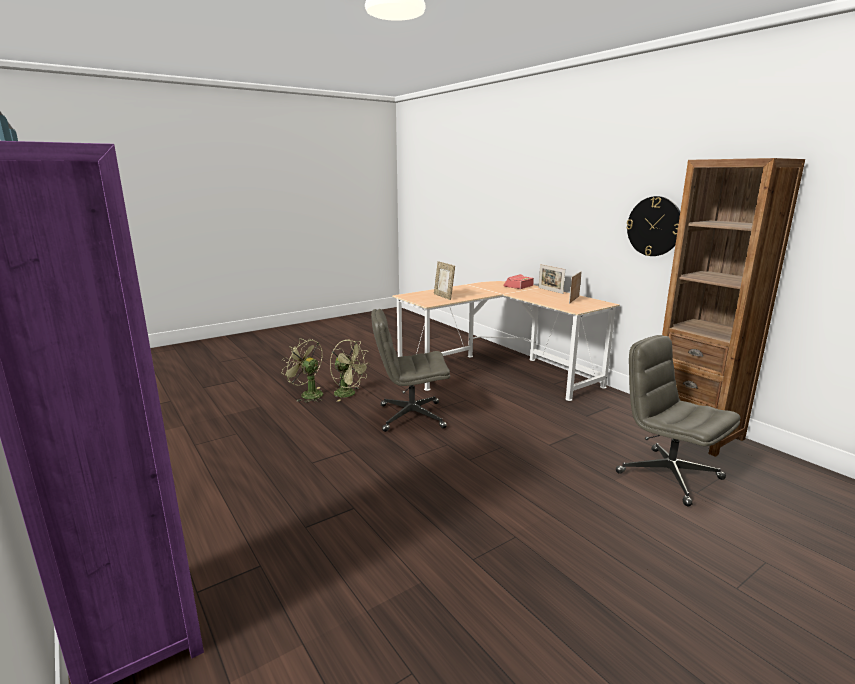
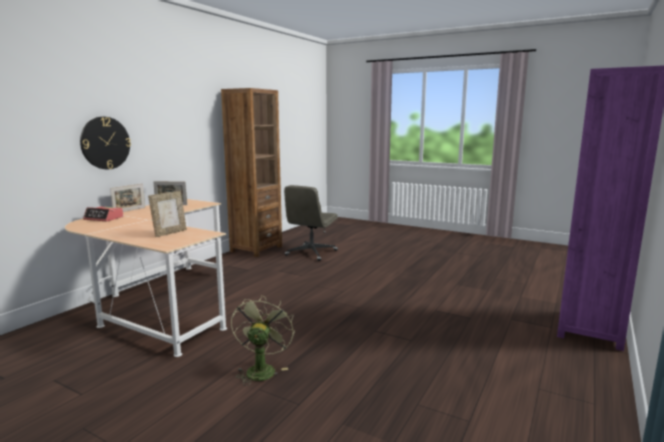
camera: 115 degrees left, 5 degrees down
(307, 394) = (279, 400): green fan -> none
(410, 416) = (294, 322): grey office chair -> none
(654, 226) = (192, 133): wall clock -> wall clock (105, 143)

